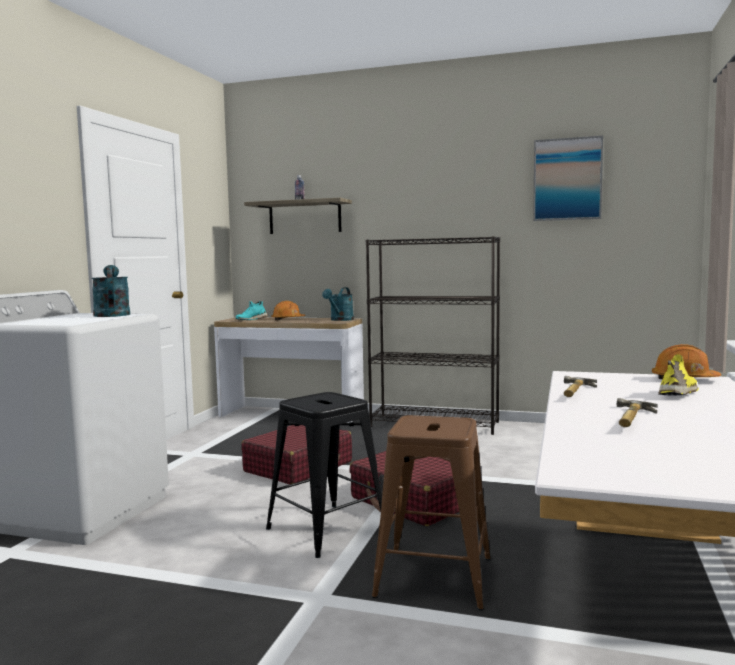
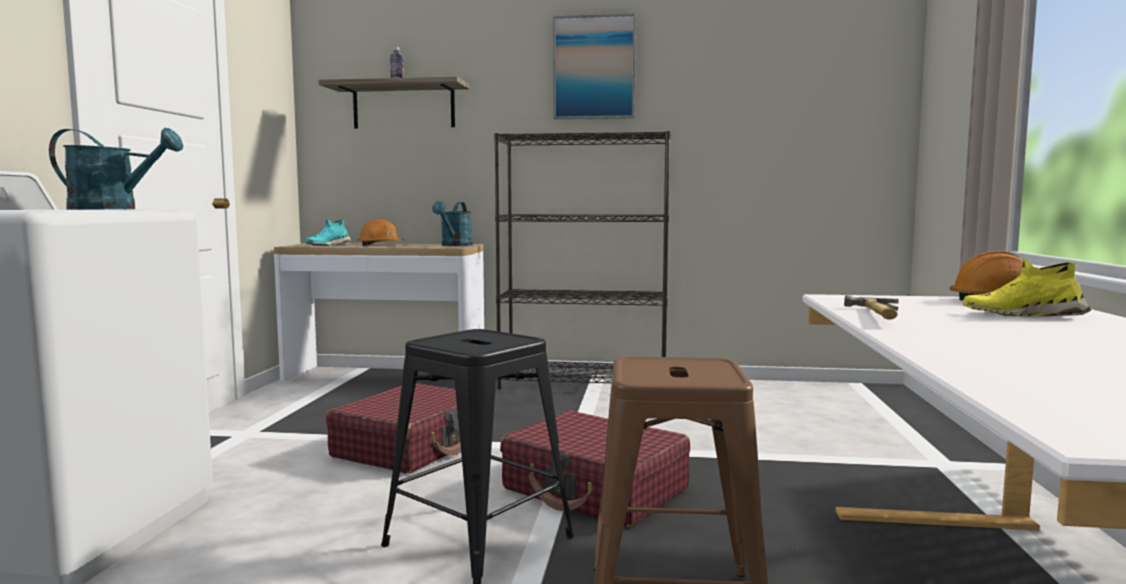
camera: 10 degrees left, 0 degrees up
(112, 314) = (114, 209): turquoise watering can -> turquoise watering can turned 120 degrees clockwise
(567, 179) = (755, 64): picture -> picture (594, 68)
(636, 420) = (1032, 347): hammer -> none
(679, 393) = (1022, 315): yellow shoe -> yellow shoe turned 105 degrees counterclockwise

